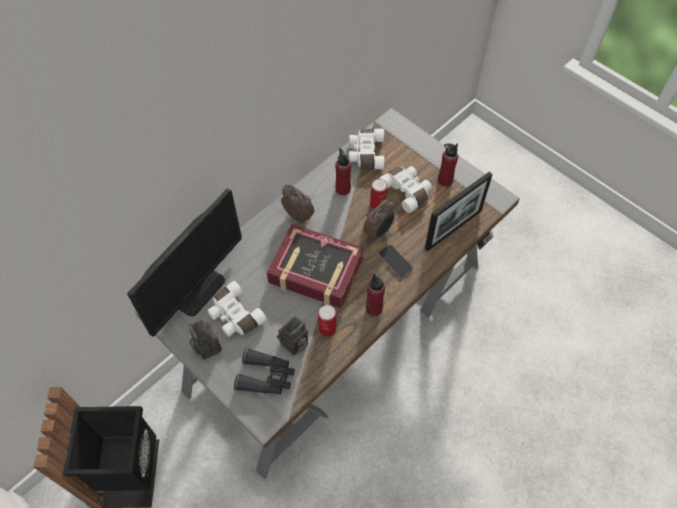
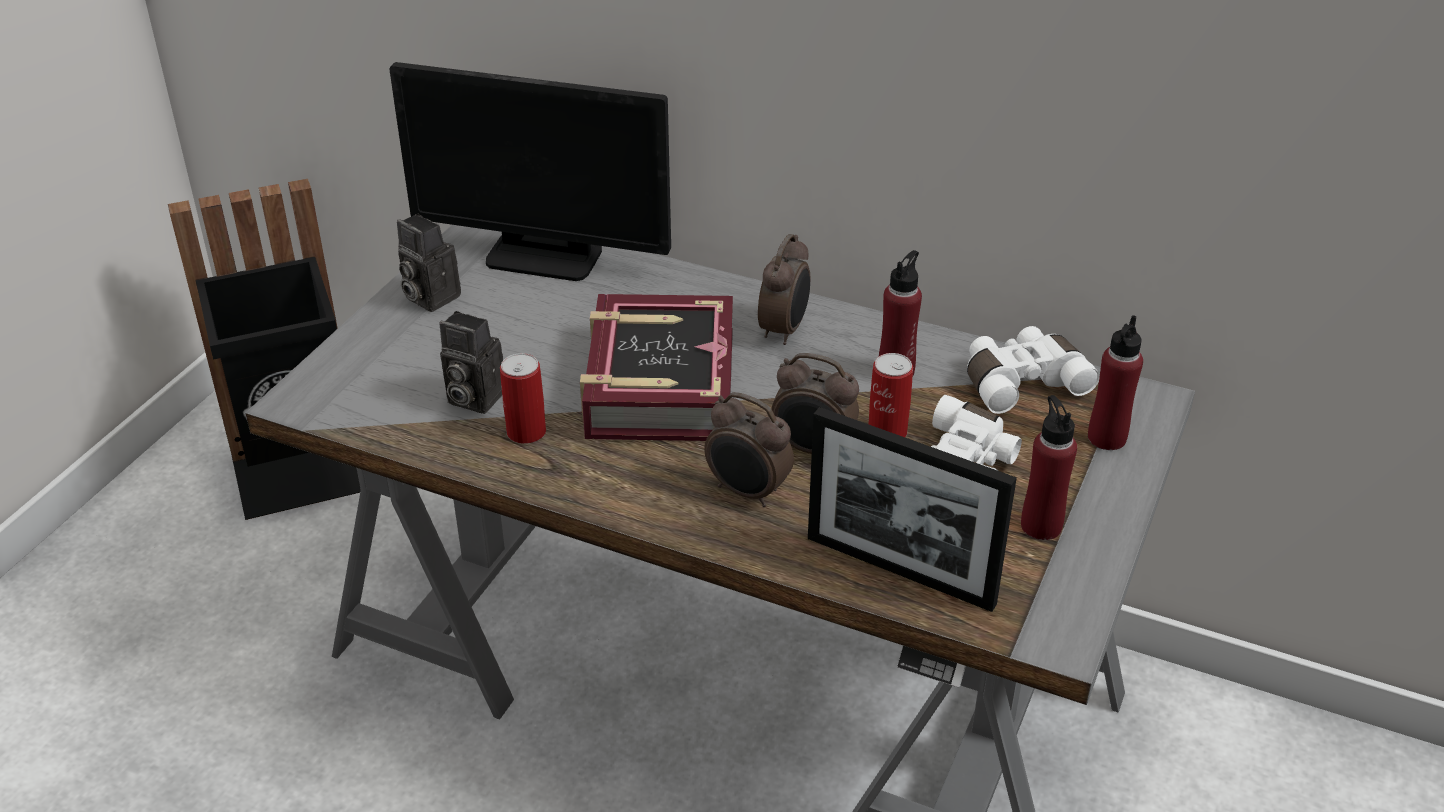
camera: 70 degrees right, 20 degrees down
(206, 347) = (428, 296): camera -> camera turned 90 degrees counterclockwise
(235, 316) = (507, 311): white binoculars -> none
(266, 377) = (389, 381): black binoculars -> none
(374, 308) = (607, 487): red bottle -> red bottle (1106, 438)
(395, 261) = (747, 492): phone -> alarm clock

